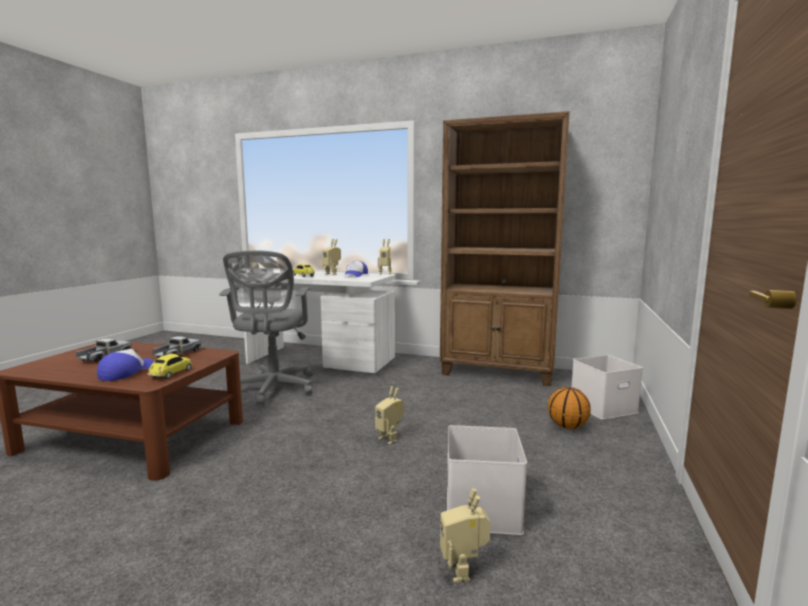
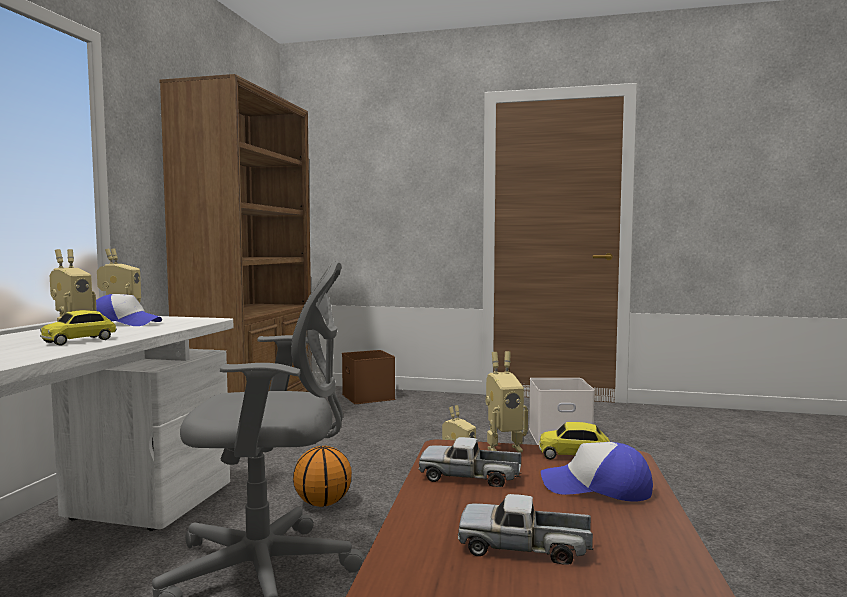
camera: 95 degrees left, 5 degrees down
(463, 570) = (629, 442): toy robot -> toy robot (502, 448)
(568, 426) = (411, 408): basketball -> basketball (323, 503)
(603, 406) = (367, 396): white storage box -> brown storage box

